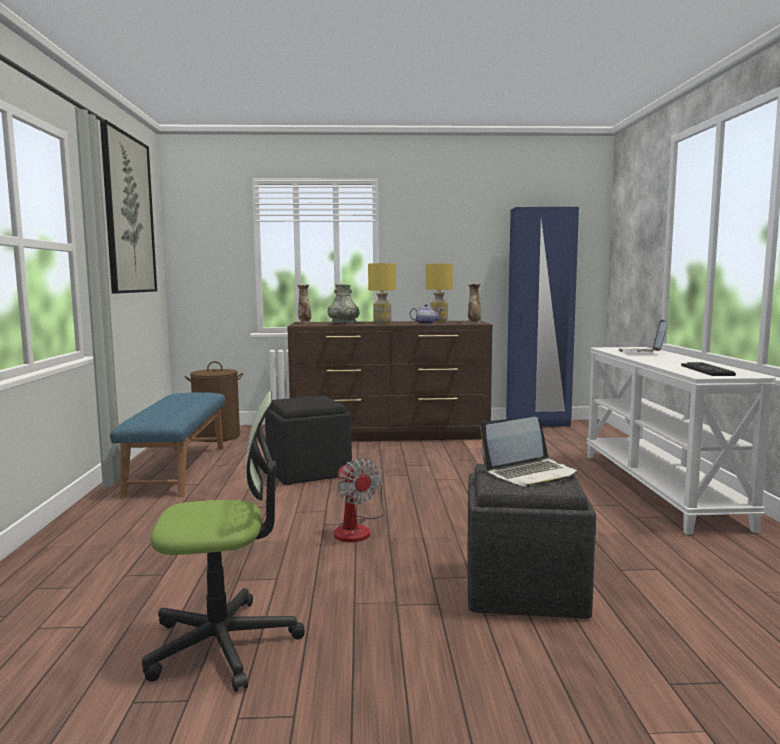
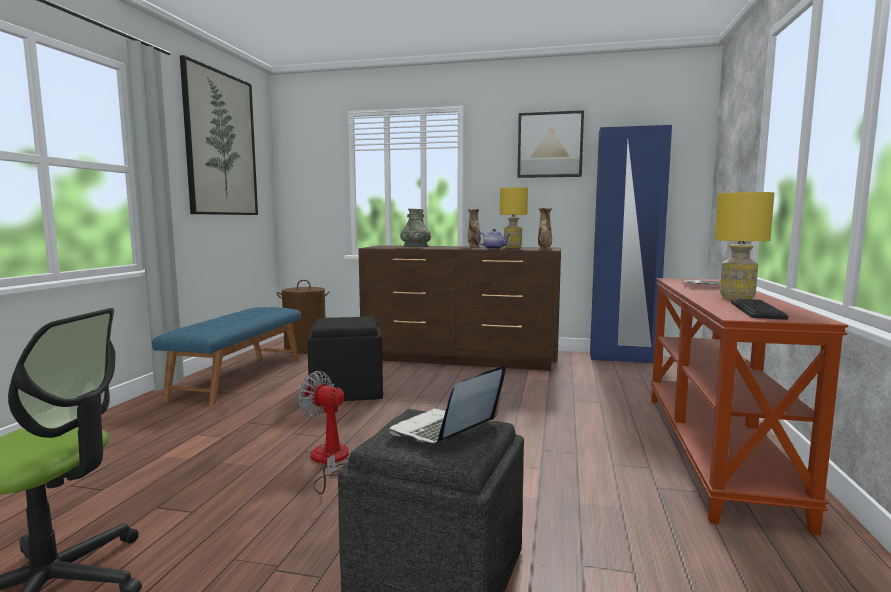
camera: 15 degrees right, 0 degrees up
(304, 323) = (384, 246): vase -> vase (473, 246)
(357, 529) = (329, 461): fan -> fan turned 135 degrees clockwise
(382, 323) = (451, 248): yellow table lamp -> yellow table lamp (736, 298)
(464, 220) = (550, 145): none -> picture
(530, 474) = (445, 431): laptop -> laptop turned 135 degrees clockwise
(660, 488) = (715, 450): white console table -> brown console table

